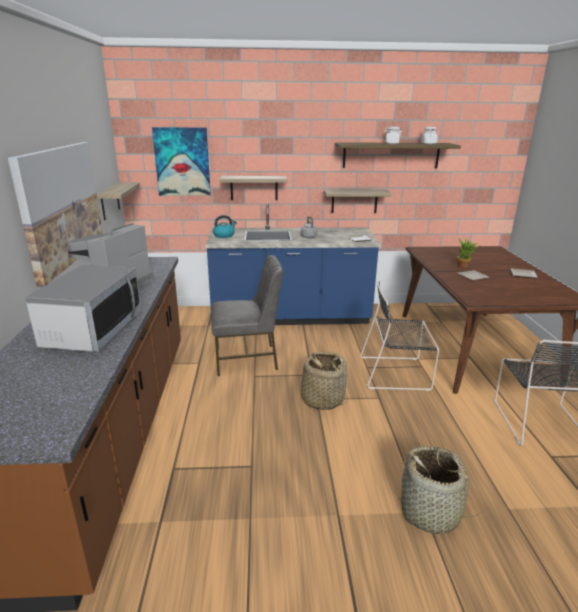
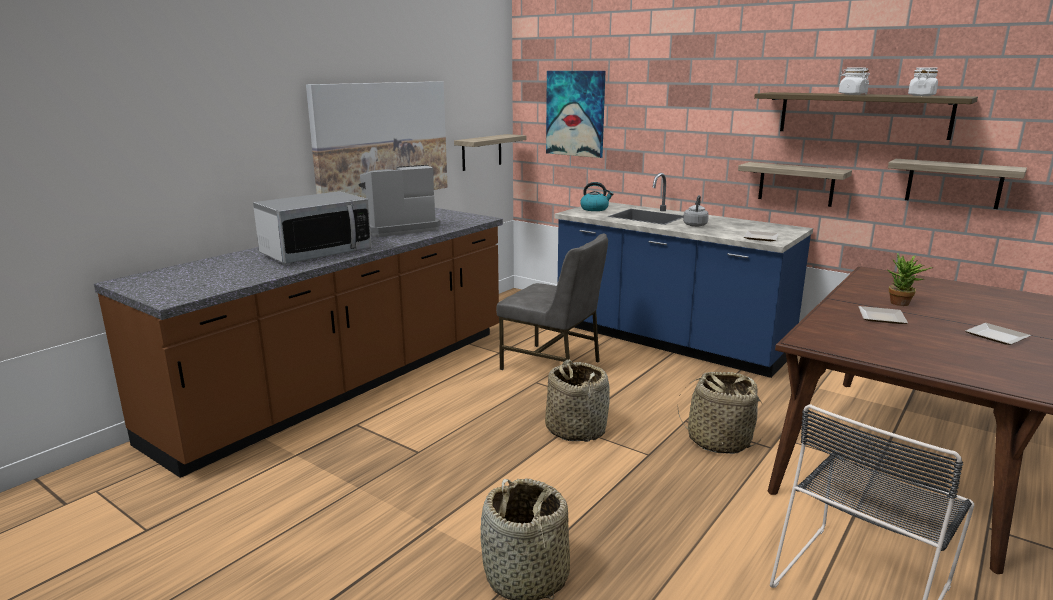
camera: 40 degrees right, 5 degrees down
(254, 188) = (654, 152): shelf -> shelf (953, 183)
(397, 373) = (718, 441): black chair -> basket

